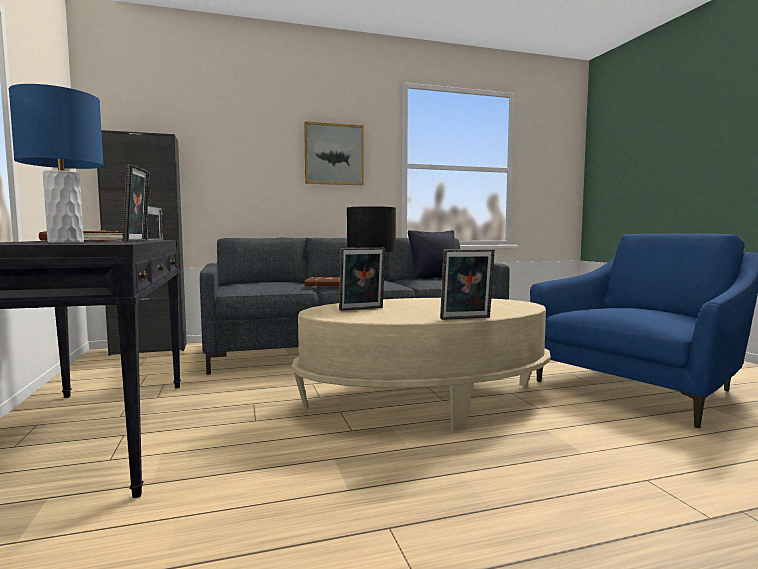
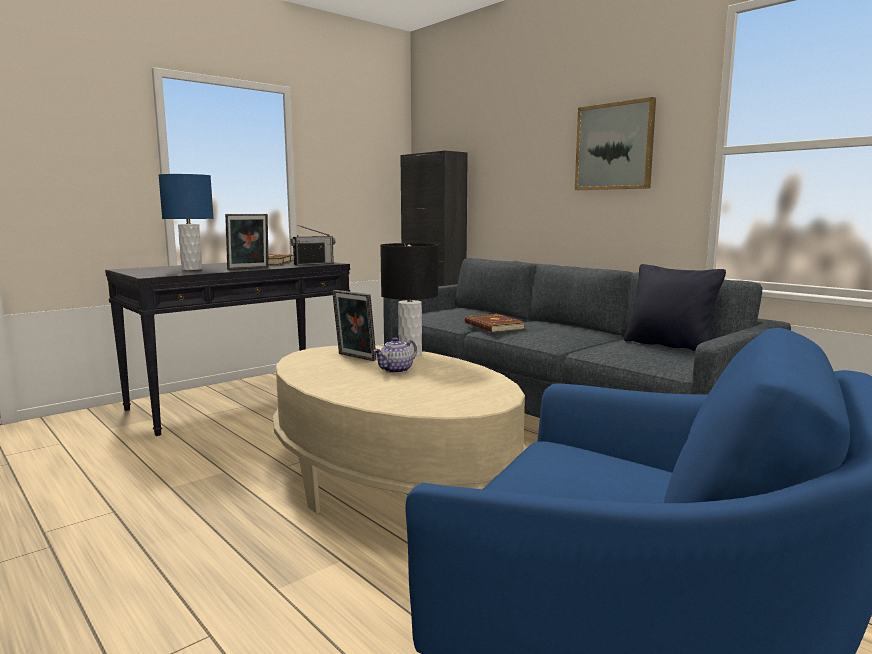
camera: 65 degrees right, 5 degrees up
(420, 306) = (396, 370): none -> teapot
(466, 318) = (324, 392): picture frame -> none

